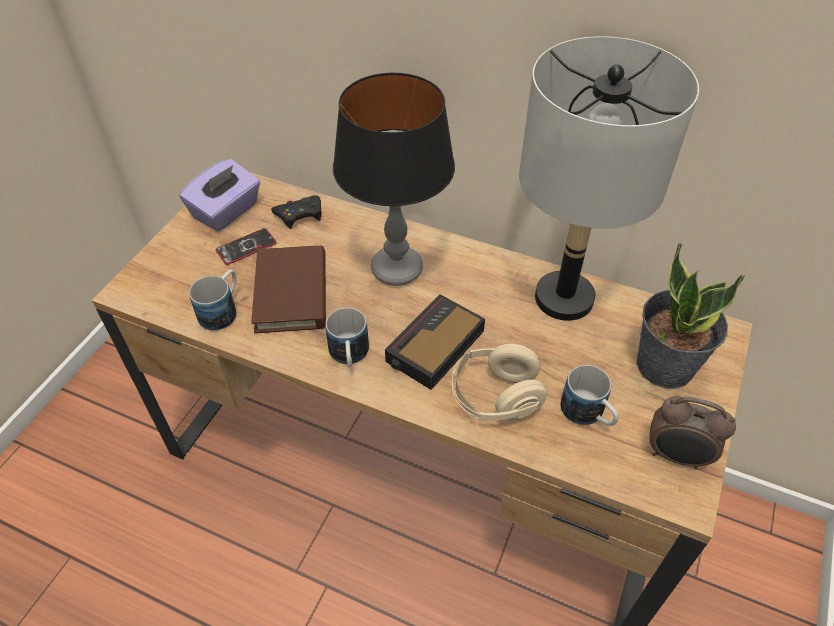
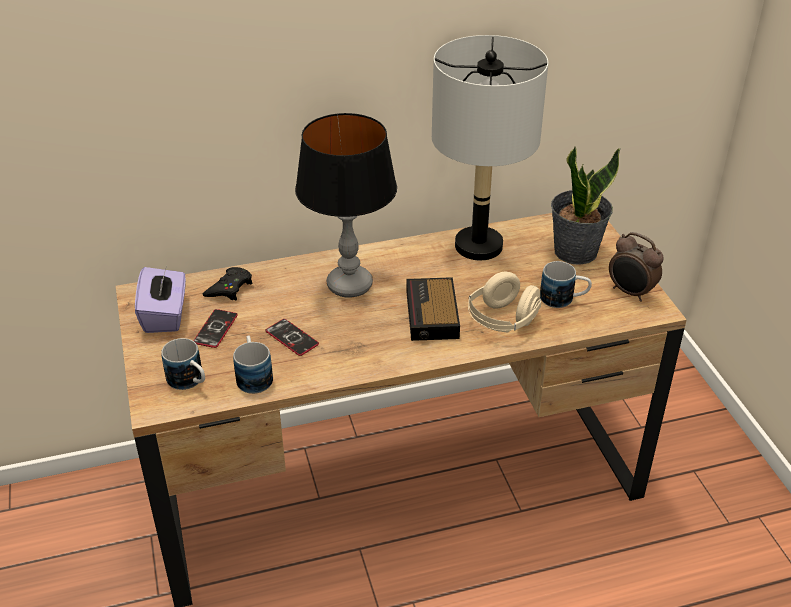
camera: 40 degrees left, 10 degrees down
(291, 293) = (292, 338): brown book -> phone
(349, 357) = (383, 351): mug -> mug (190, 382)
(676, 456) = (630, 292): alarm clock -> alarm clock turned 60 degrees clockwise

